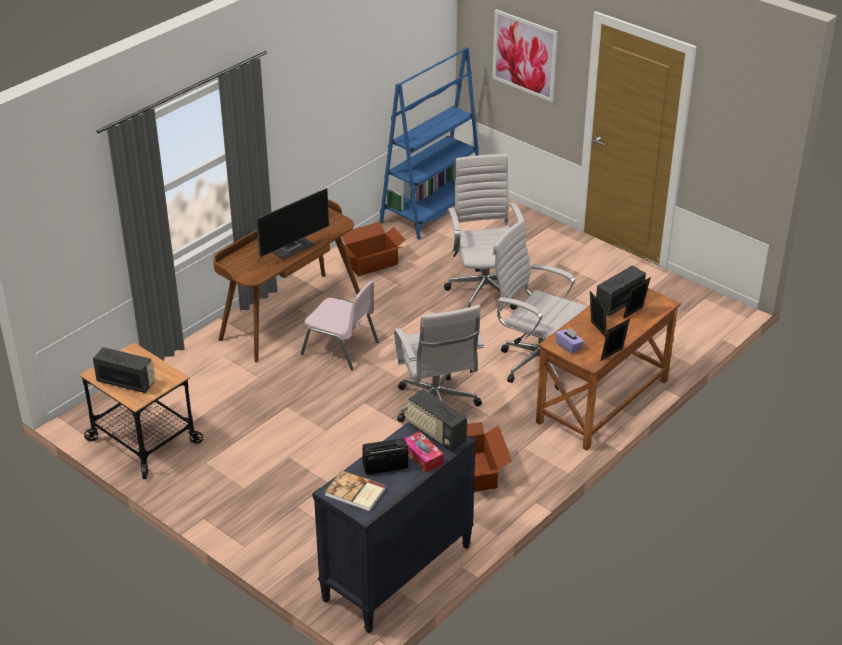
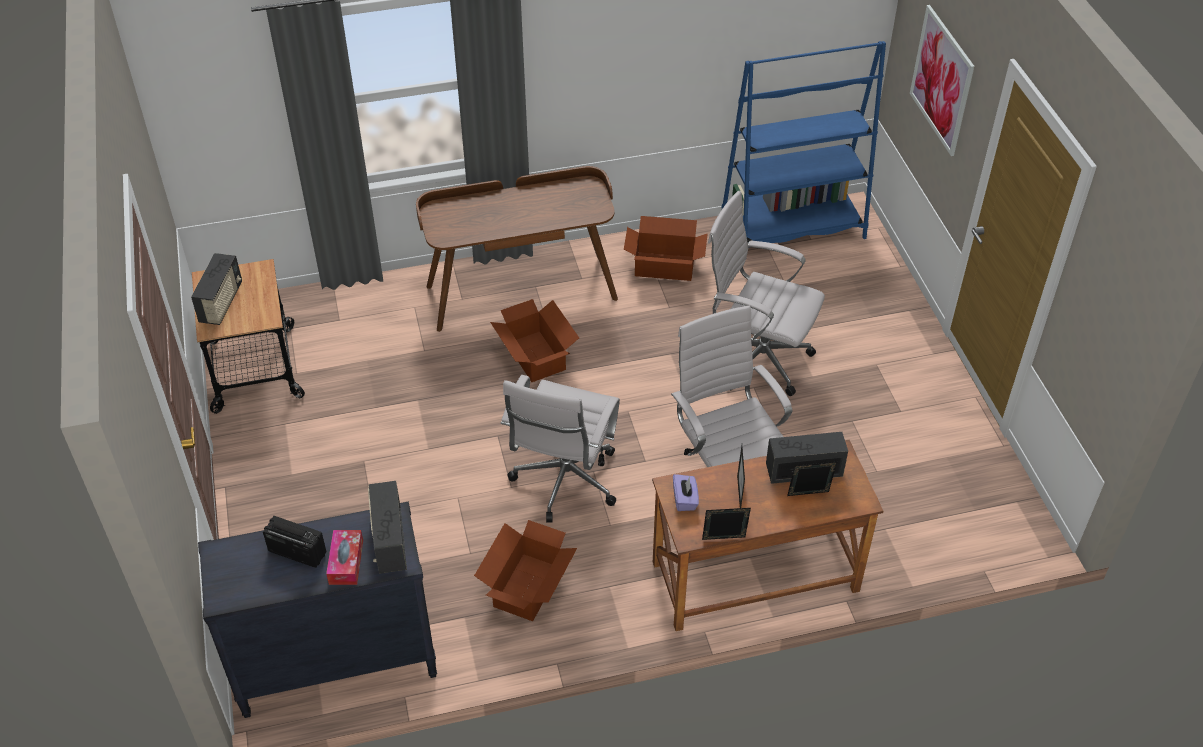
camera: 35 degrees right, 10 degrees up
(126, 382) = (221, 303): radio -> radio turned 45 degrees clockwise
(291, 247) = (518, 217): monitor -> none
(341, 348) = (535, 357): pink chair -> cardboard box
(355, 493) = (236, 567): book -> none
(484, 290) = (756, 359): white office chair -> white office chair turned 90 degrees counterclockwise

